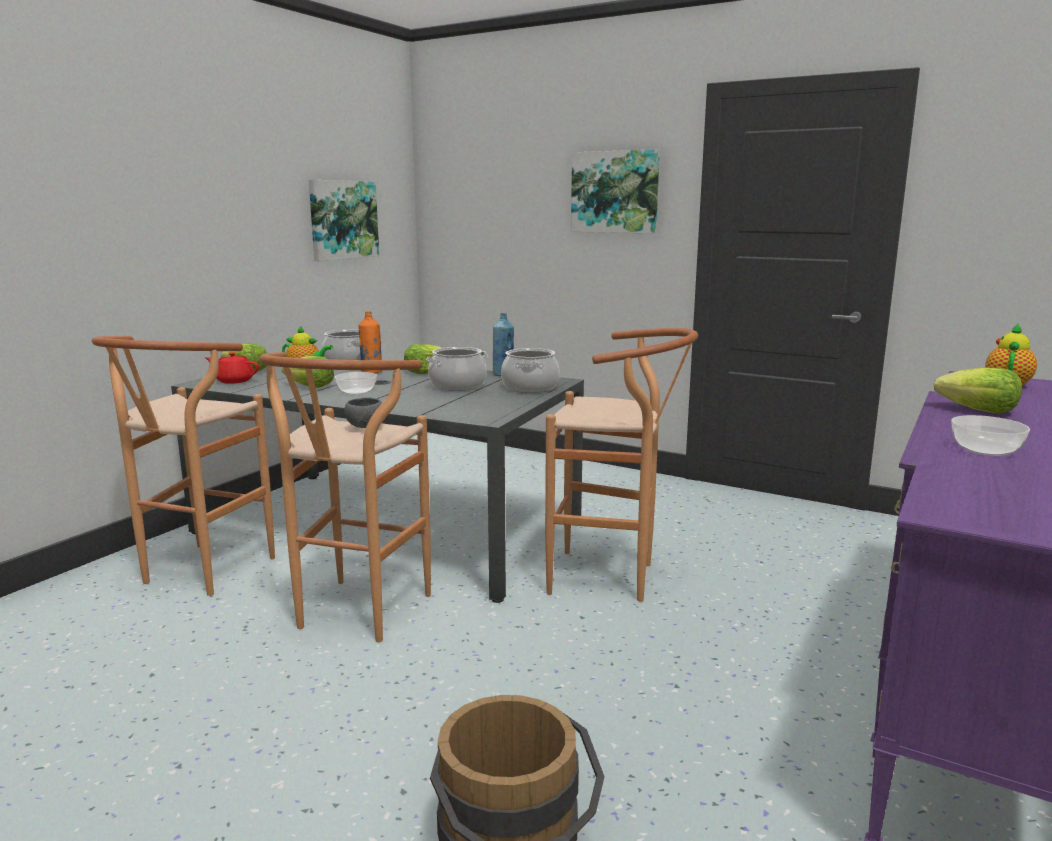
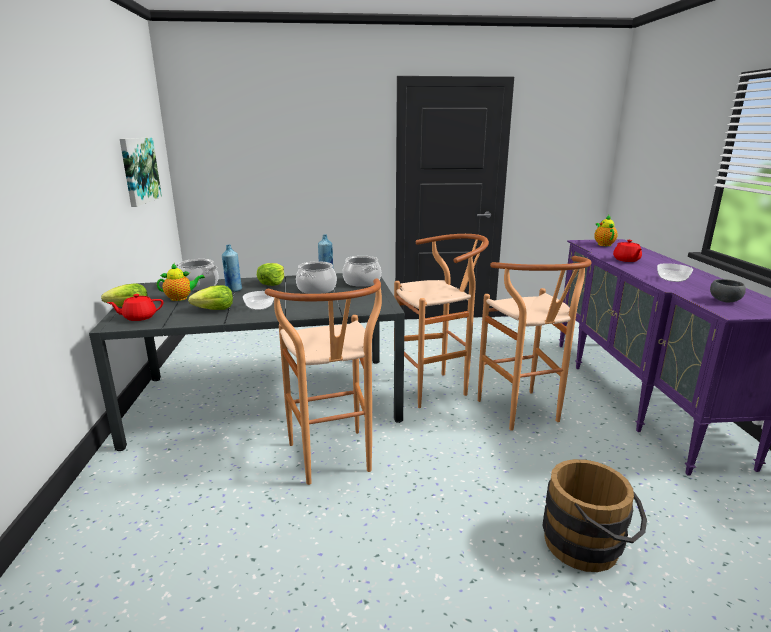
camera: 35 degrees left, 5 degrees up
(199, 574) = (176, 478): brown stool -> brown stool (523, 414)
(364, 426) = (320, 331): grey bowl -> grey bowl (724, 301)
(371, 372) = (233, 290): orange bottle -> blue bottle
(615, 192) = (338, 144): picture -> none
(978, 411) = (626, 260): lettuce -> red teapot

